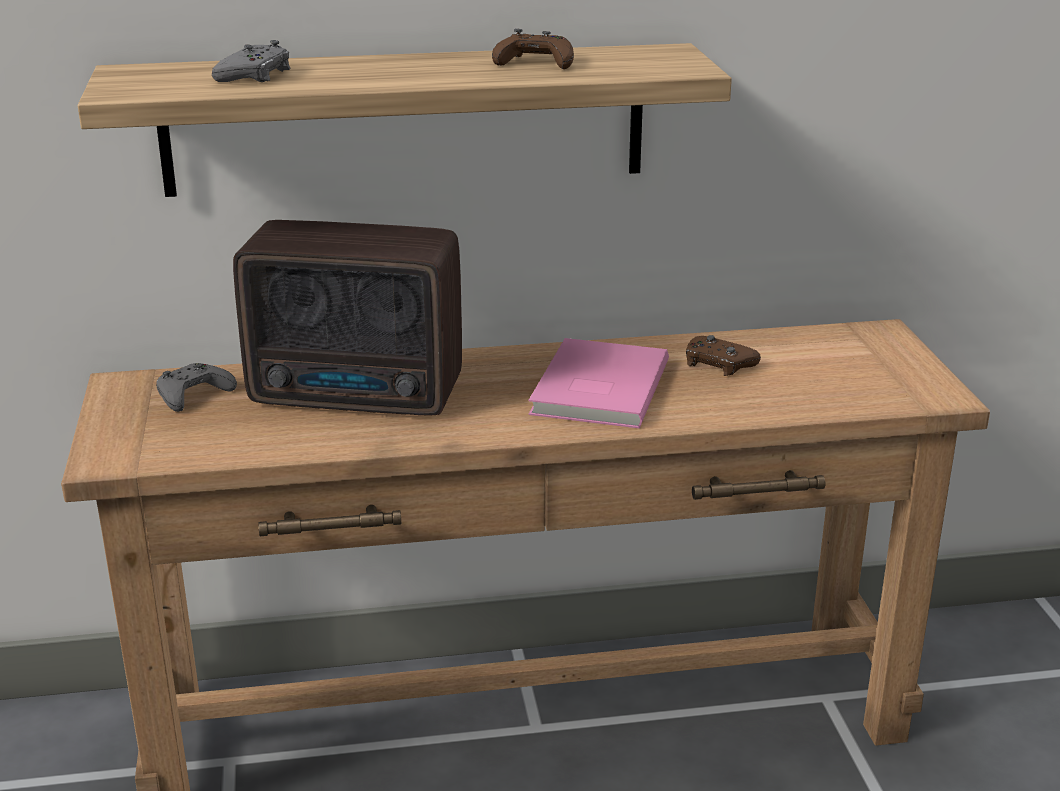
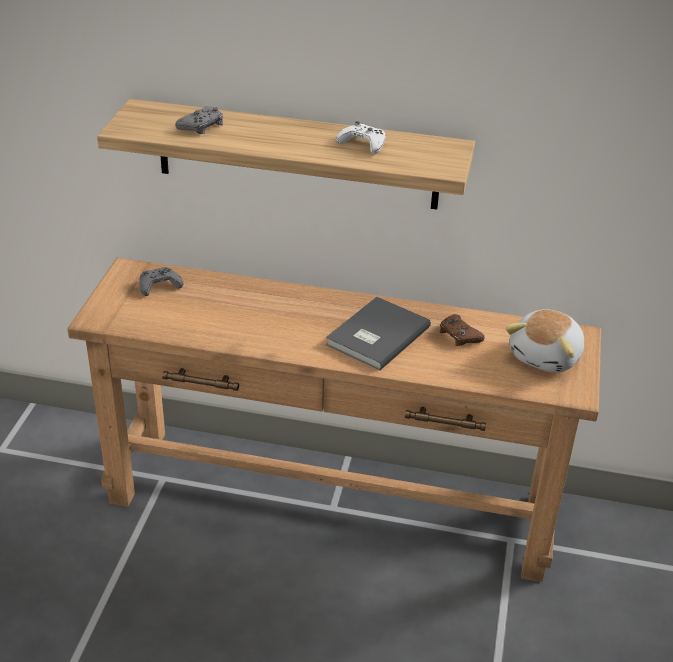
camera: 20 degrees right, 10 degrees up
(360, 396) = (244, 308): radio -> none
(535, 62) = (363, 144): brown game controller -> white game controller
(595, 389) = (375, 336): pink book -> grey book
(861, 363) = (547, 356): none -> plush toy

